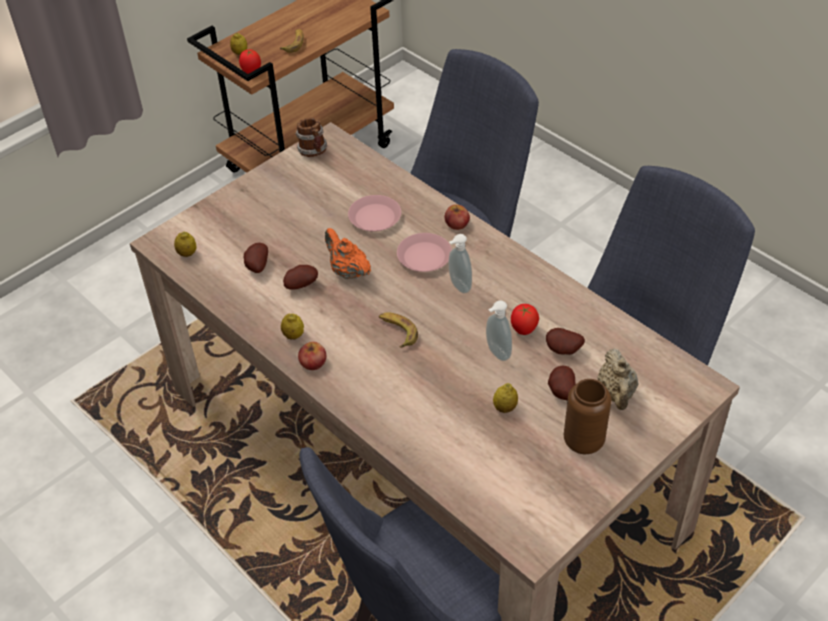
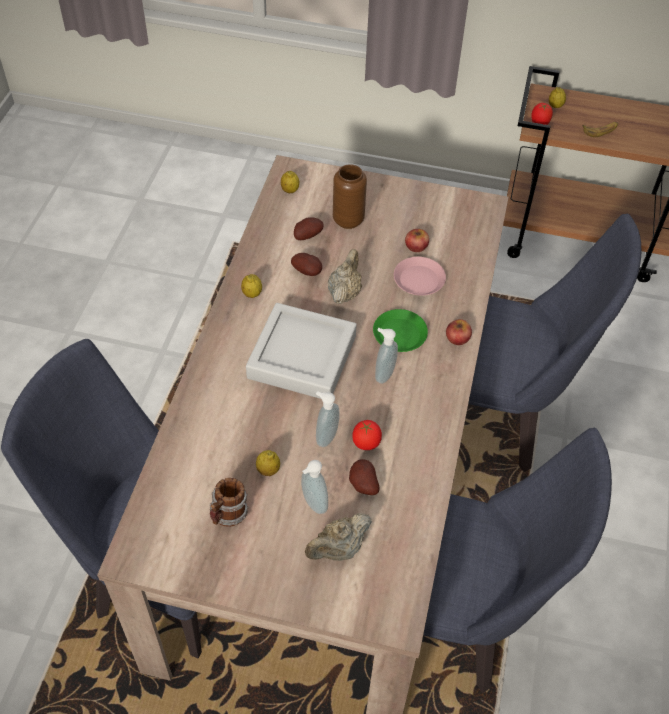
camera: 55 degrees right, 5 degrees up
(313, 362) = (232, 320): apple -> apple (416, 246)
(314, 152) = (462, 204): mug -> mug (228, 515)
(347, 271) = (344, 293): orange teapot -> beige teapot
(397, 331) = (302, 357): banana -> grey tray
(424, 257) = (399, 335): pink plate -> green plate
(560, 392) = (312, 504): potato -> soap dispenser
(583, 442) = (266, 546): brown vase -> brown vase (348, 220)

